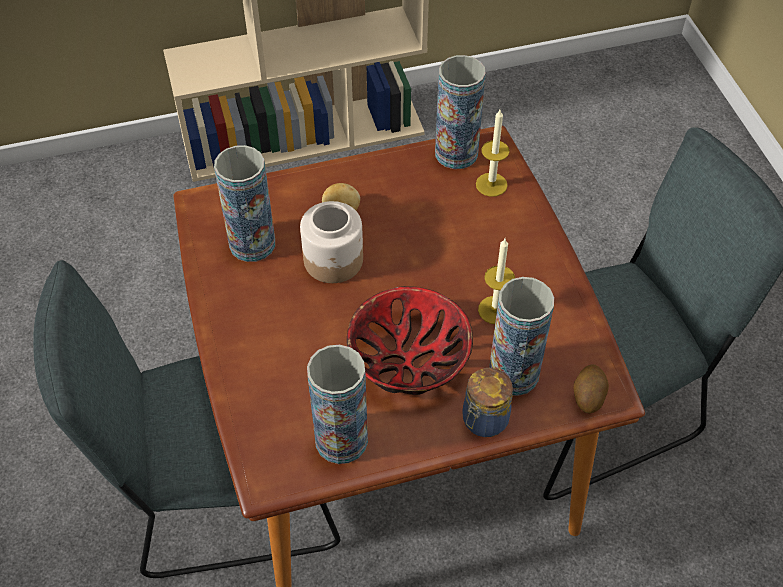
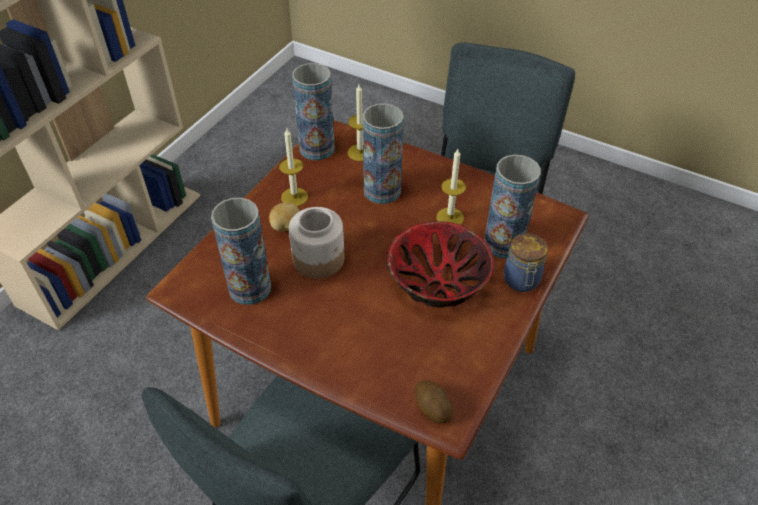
camera: 45 degrees left, 5 degrees down
(341, 440) = (460, 358): vase -> vase (382, 191)
(381, 187) = (294, 197): none -> candle
(588, 396) = (554, 225): potato -> potato (432, 408)

